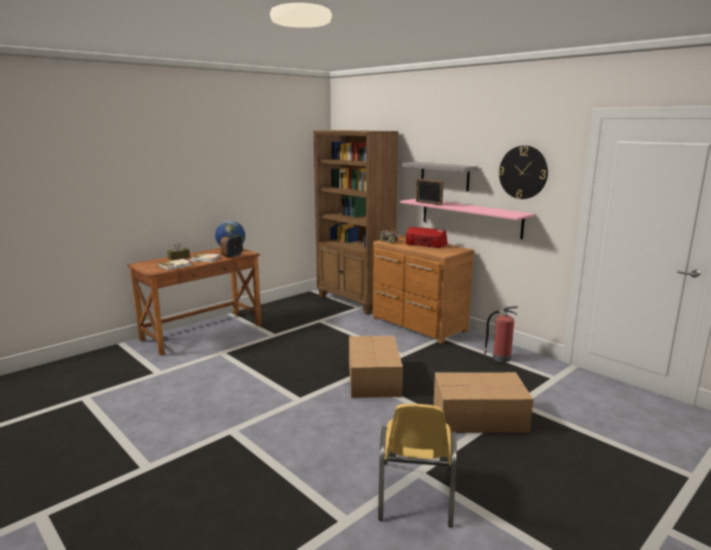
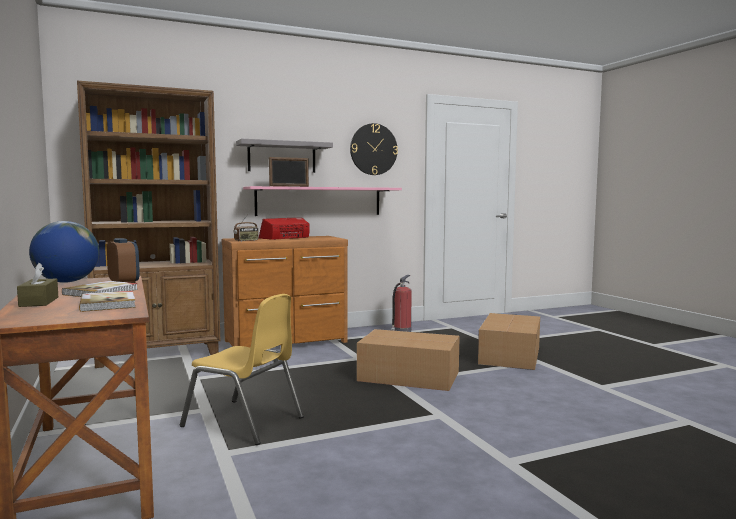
camera: 70 degrees left, 10 degrees down
(415, 493) = (634, 392): yellow chair -> yellow chair (244, 422)

